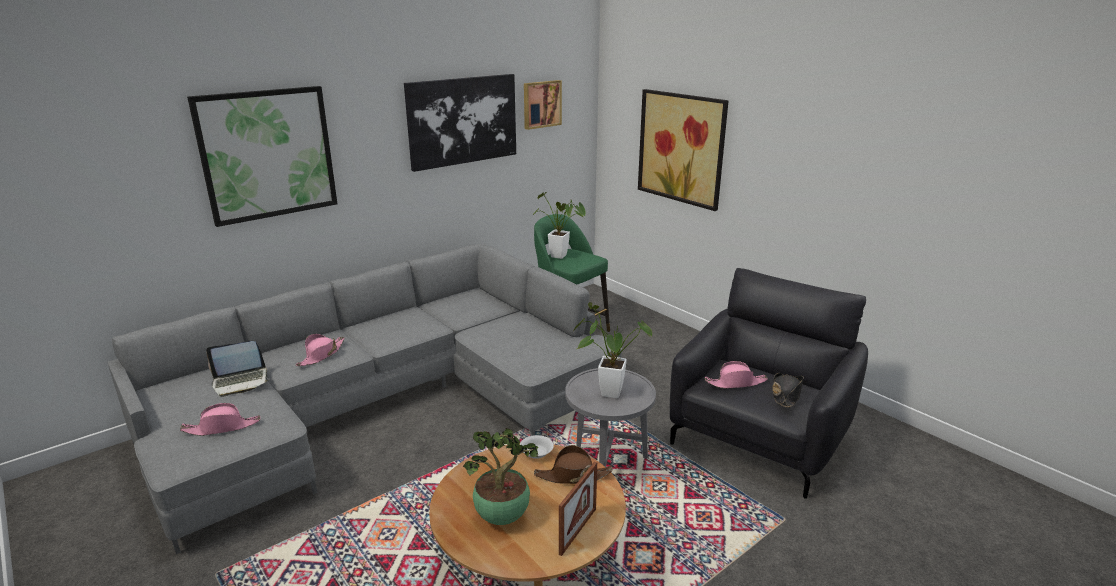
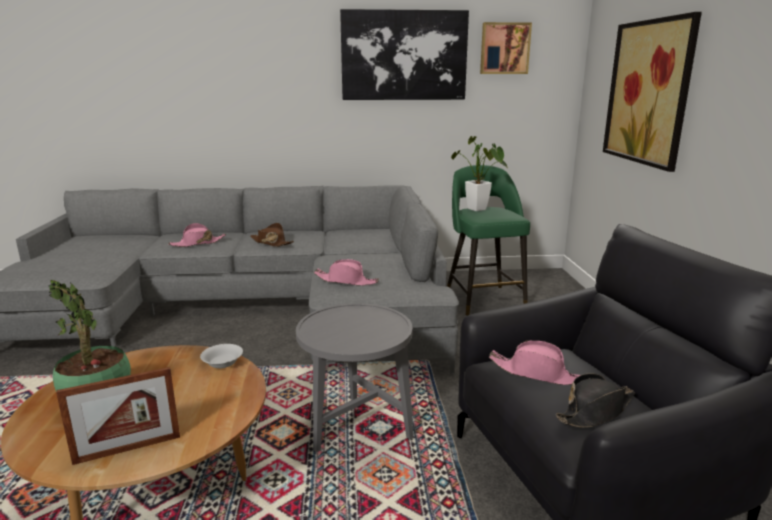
camera: 35 degrees right, 5 degrees down
(222, 427) = (61, 266): pink hat -> pink hat (346, 281)
(240, 382) = (123, 245): laptop -> none
(267, 154) = (205, 63): picture -> none
(572, 476) = (216, 396): brown hat -> brown hat (271, 243)
(606, 392) = (347, 327): potted plant -> none

